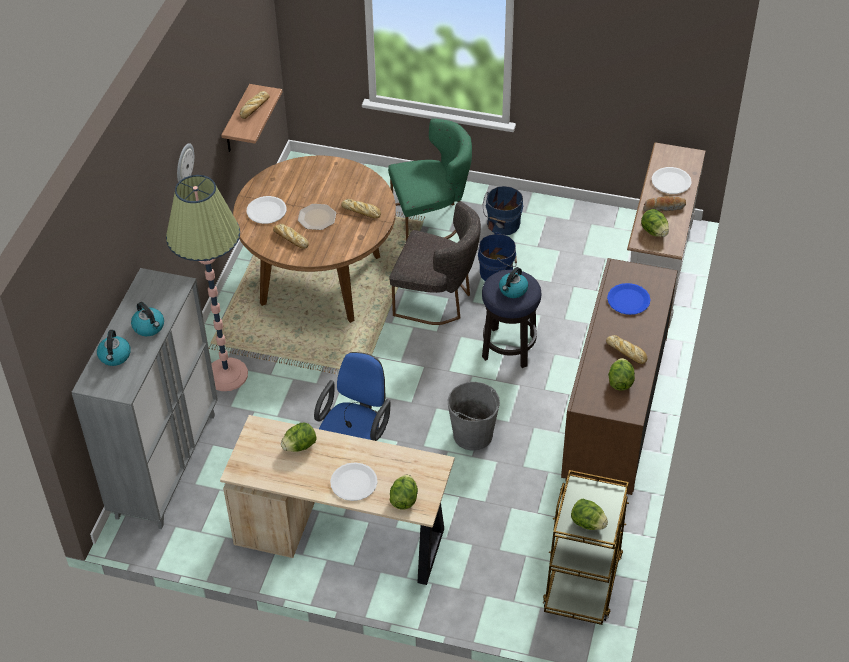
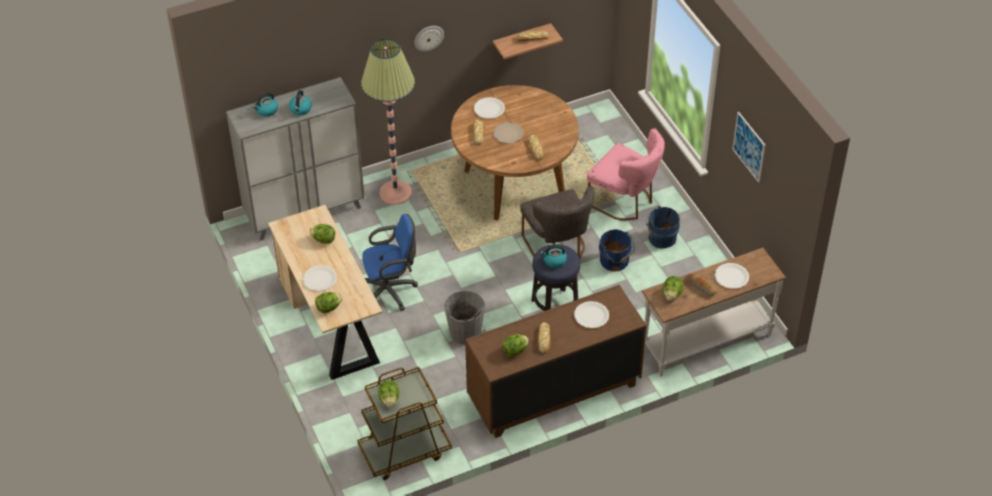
camera: 50 degrees right, 0 degrees up
(432, 219) = (625, 201): green chair -> pink chair
(598, 47) = (749, 147): none -> picture
(628, 300) = (591, 315): blue plate -> white plate

